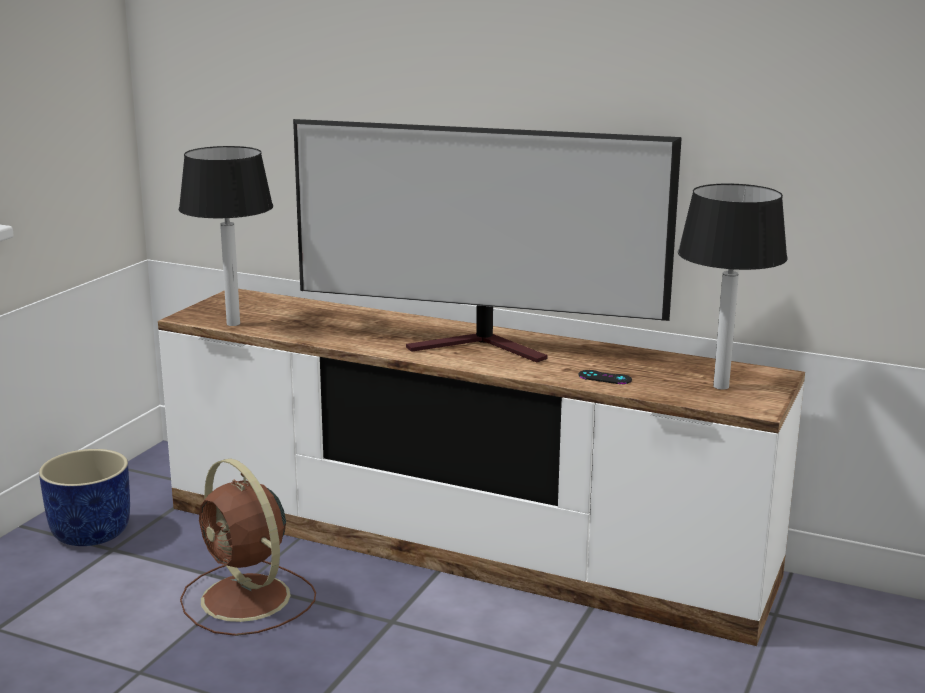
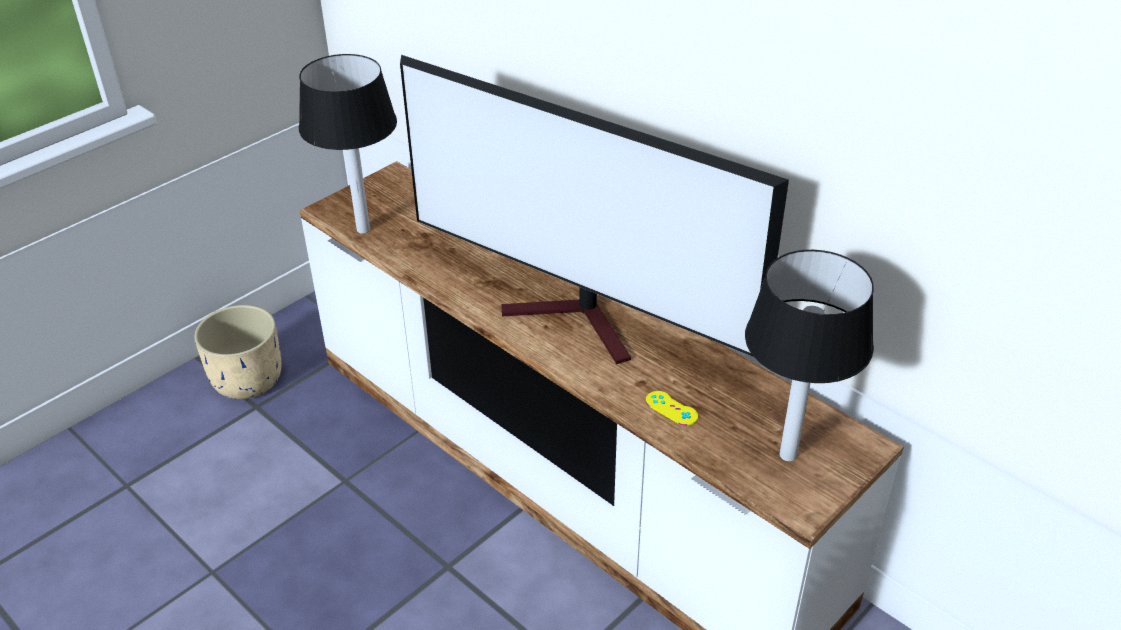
camera: 20 degrees right, 20 degrees up
(92, 532) = (249, 380): blue planter -> beige planter
(248, 600) = (338, 503): brown fan -> none
(604, 377) = (671, 408): black game controller -> yellow game controller

